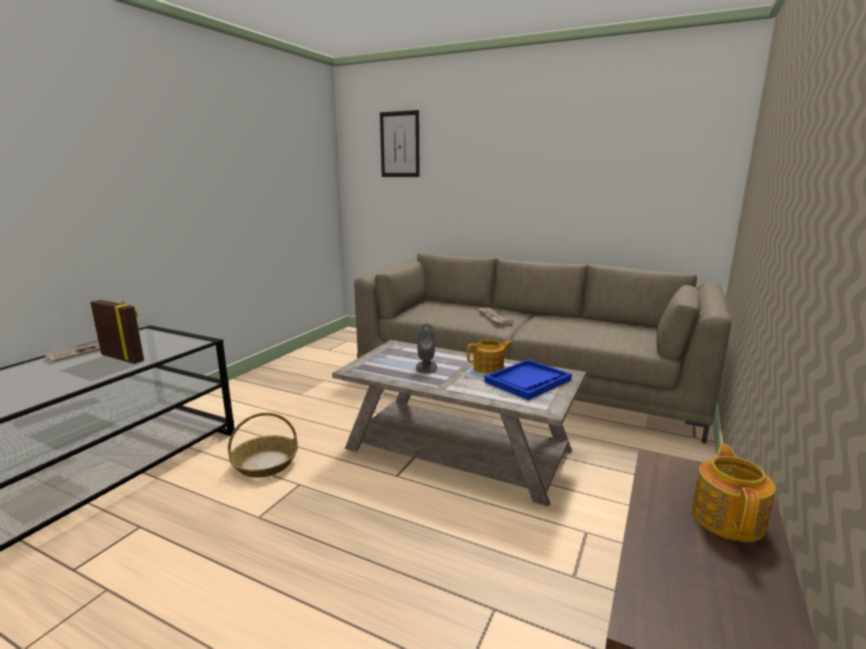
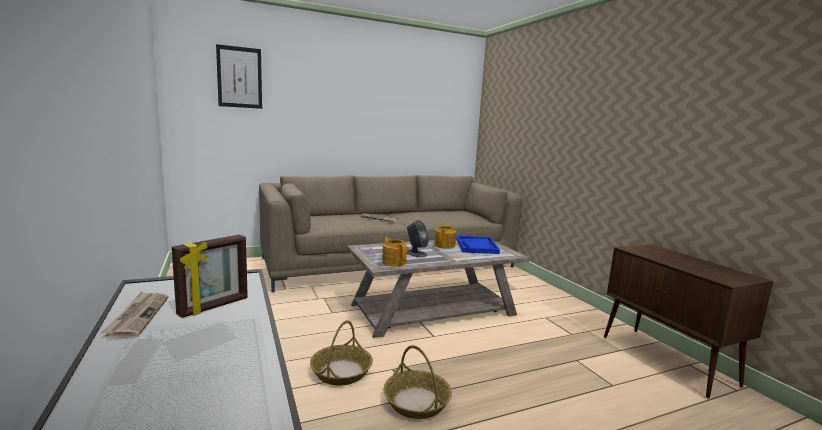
camera: 50 degrees left, 5 degrees down
(123, 358) = (214, 307): picture frame -> picture frame turned 150 degrees clockwise
(253, 523) = (416, 402): none -> basket
(728, 518) = (674, 256): teapot -> teapot (394, 262)

